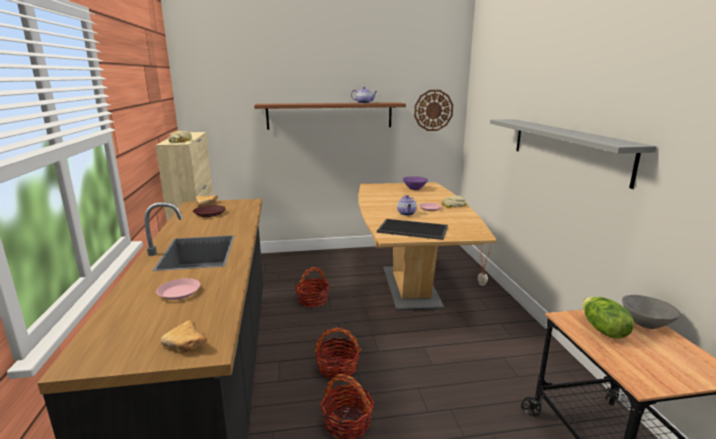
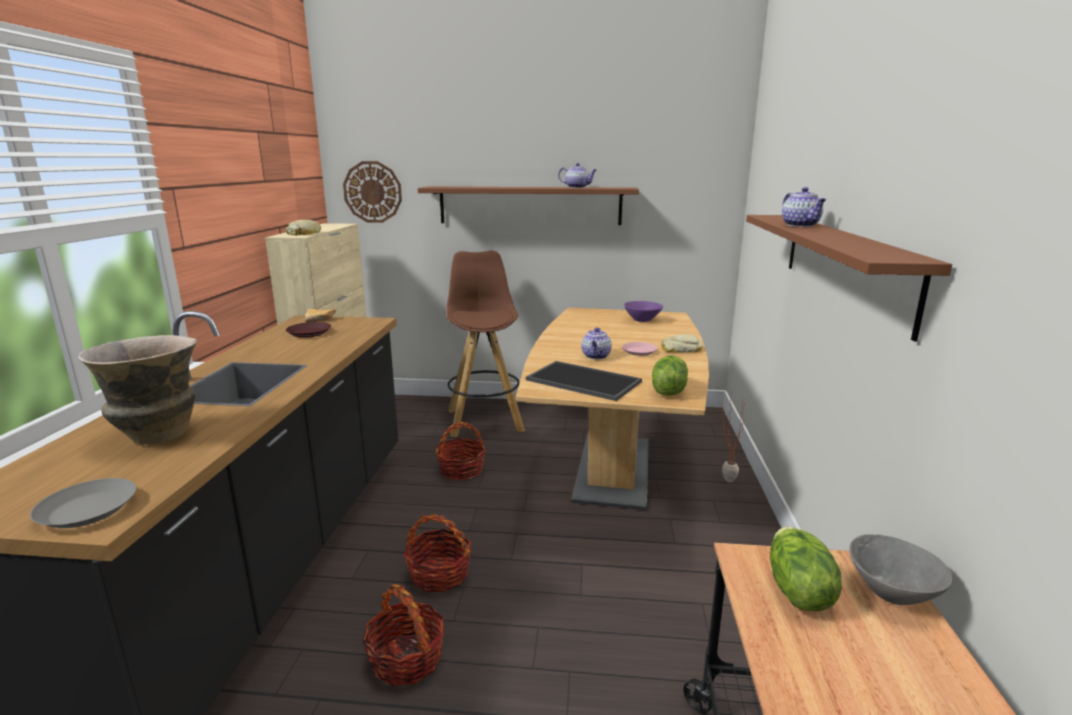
camera: 15 degrees right, 0 degrees up
(179, 292) = (158, 435): pink plate -> vase
(188, 346) = (86, 510): bread -> grey plate
(309, 266) = (484, 420): none -> brown stool
(433, 110) = (690, 201): wall clock -> wall clock (372, 192)
(467, 231) = (668, 391): none -> lettuce
(537, 126) = (801, 225): none -> teapot
(566, 148) = (843, 264): grey shelf -> brown shelf

